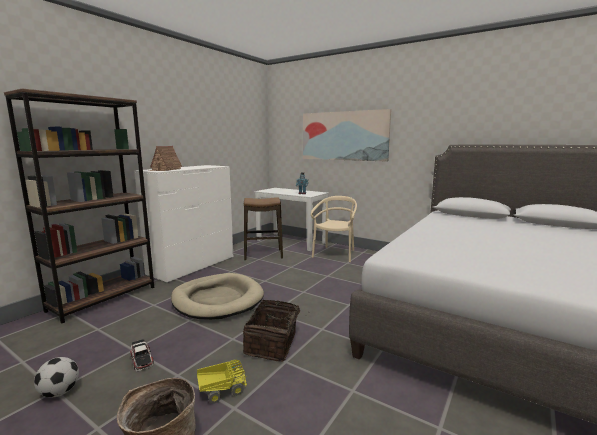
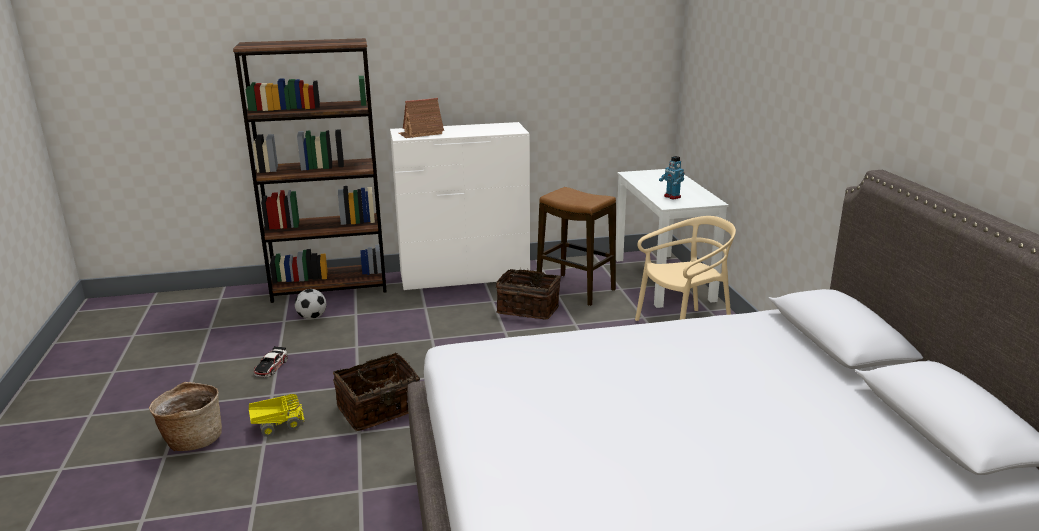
camera: 45 degrees right, 10 degrees up
(59, 392) = (198, 366): football -> football (312, 317)
(217, 299) = (416, 334): beige dog bed -> none
(221, 391) = (276, 426): toy truck -> toy truck turned 45 degrees counterclockwise
(257, 268) = (528, 309): none -> basket
(343, 136) = (758, 95): picture -> none

